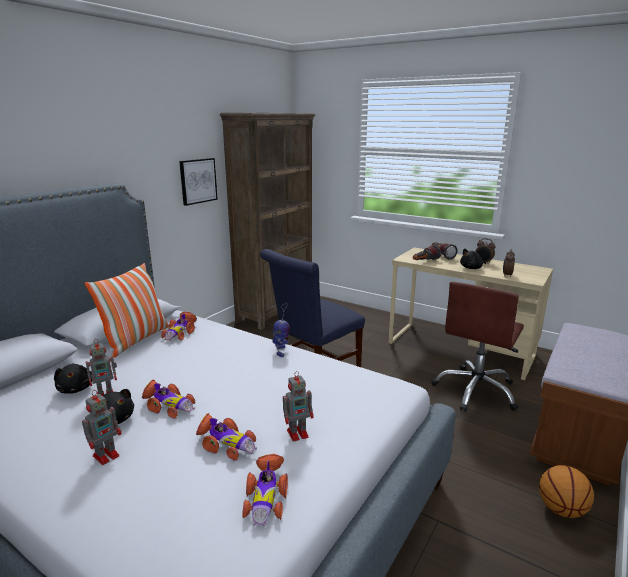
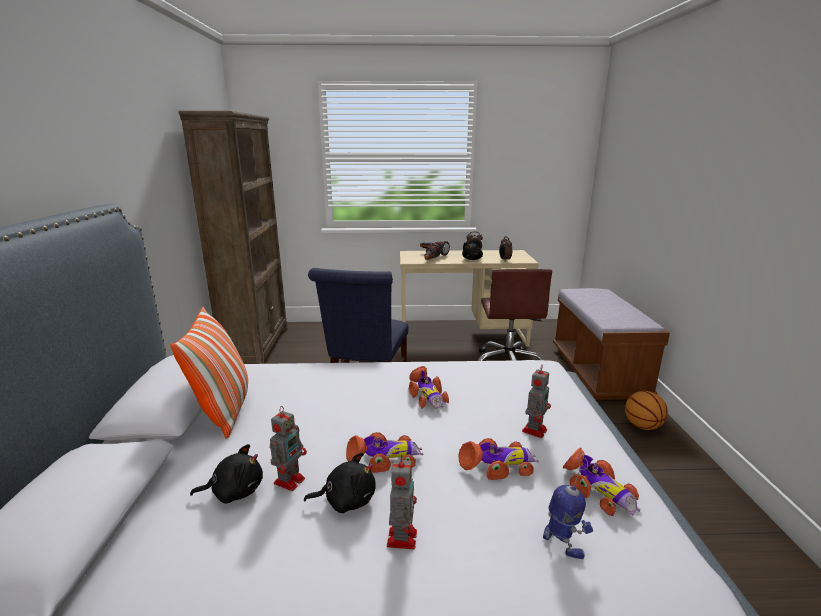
camera: 35 degrees left, 0 degrees up
(76, 388) = (234, 491): black plush toy -> black plush toy turned 45 degrees counterclockwise
(180, 333) = (270, 385): toy car -> toy car (427, 396)
(198, 181) = (169, 199): picture -> none
(281, 351) = (408, 369): toy robot -> toy robot (562, 544)

